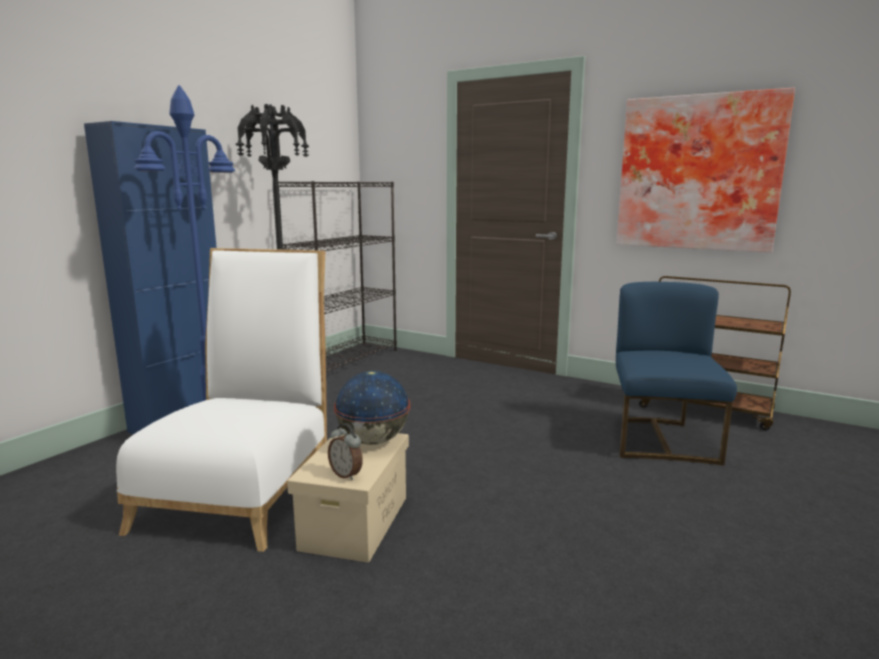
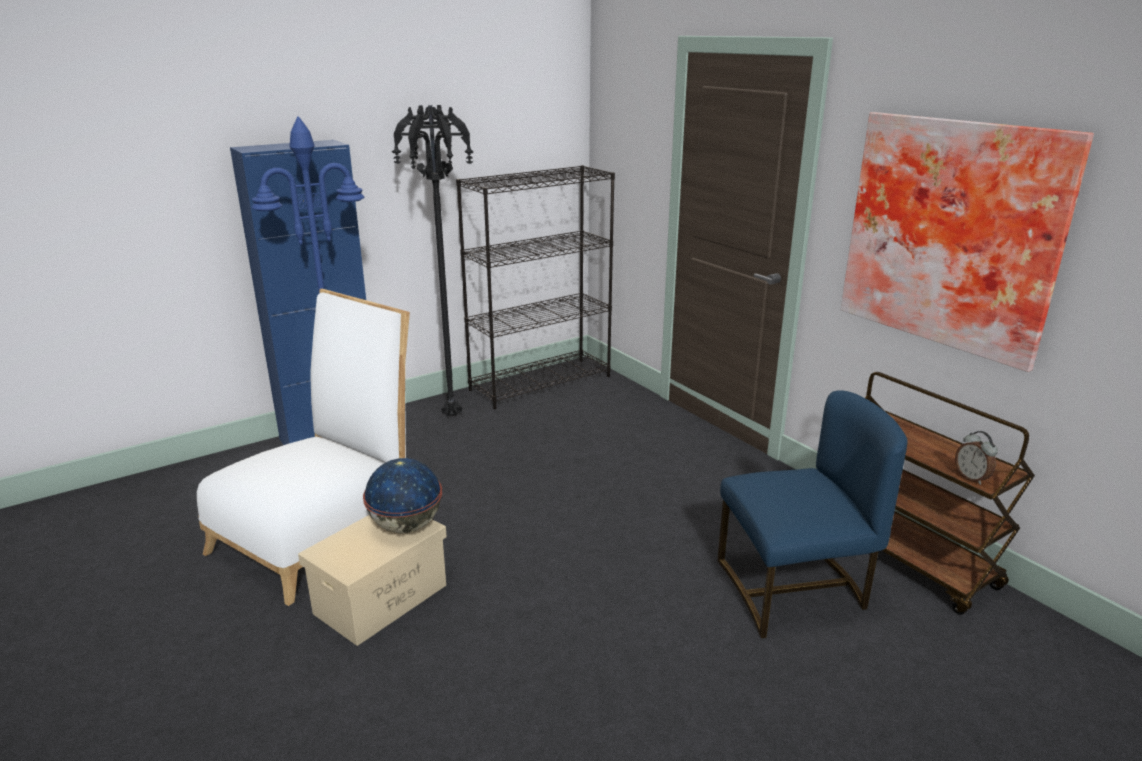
camera: 25 degrees right, 10 degrees up
(346, 475) = (346, 562): alarm clock -> alarm clock (972, 478)
(662, 440) = (794, 590): blue chair -> blue chair turned 45 degrees clockwise

